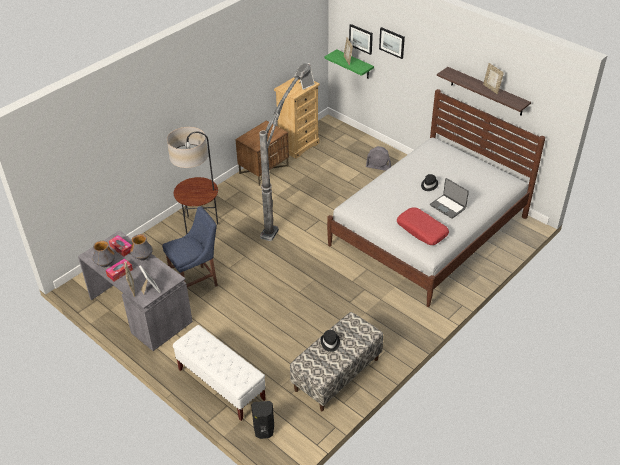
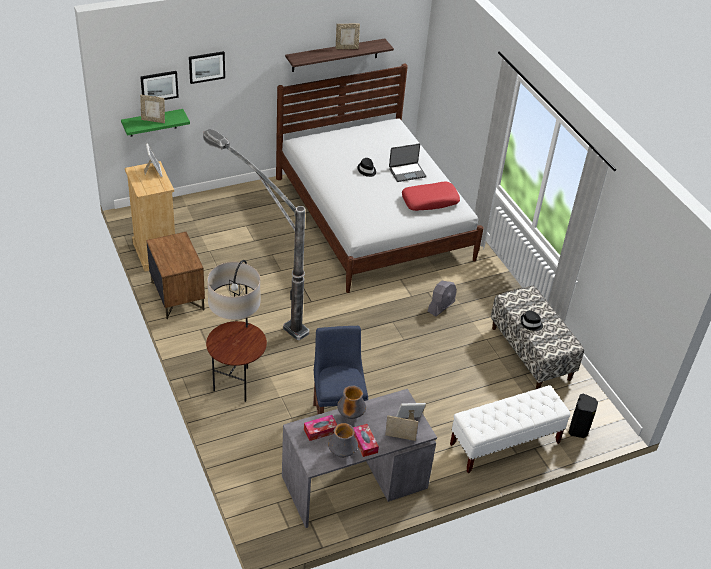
camera: 70 degrees left, 0 degrees up
(378, 166) = (247, 210): grey fan -> grey fan (441, 306)

